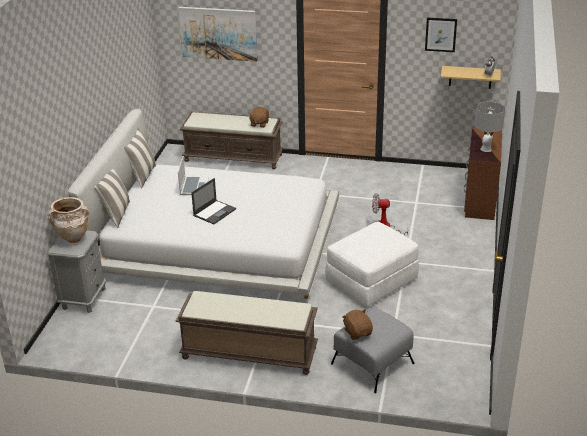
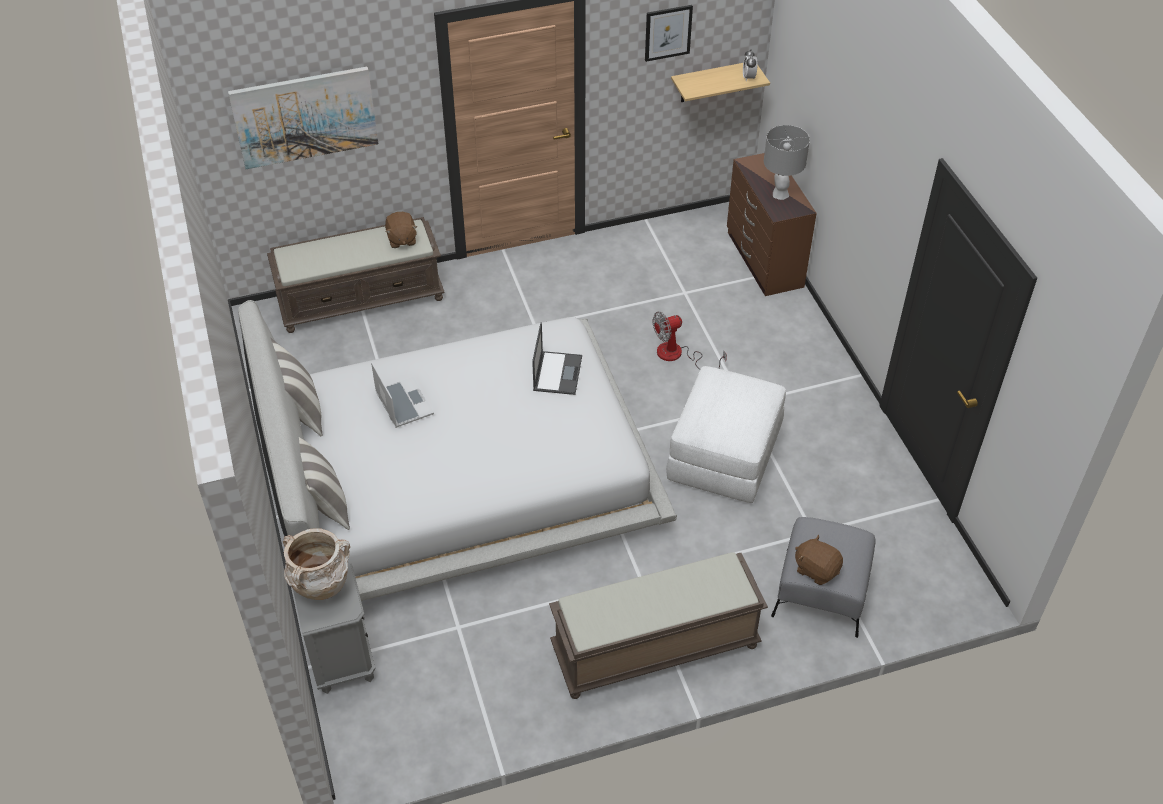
camera: 30 degrees left, 15 degrees up
(215, 212) = (475, 441): laptop -> laptop (557, 373)

